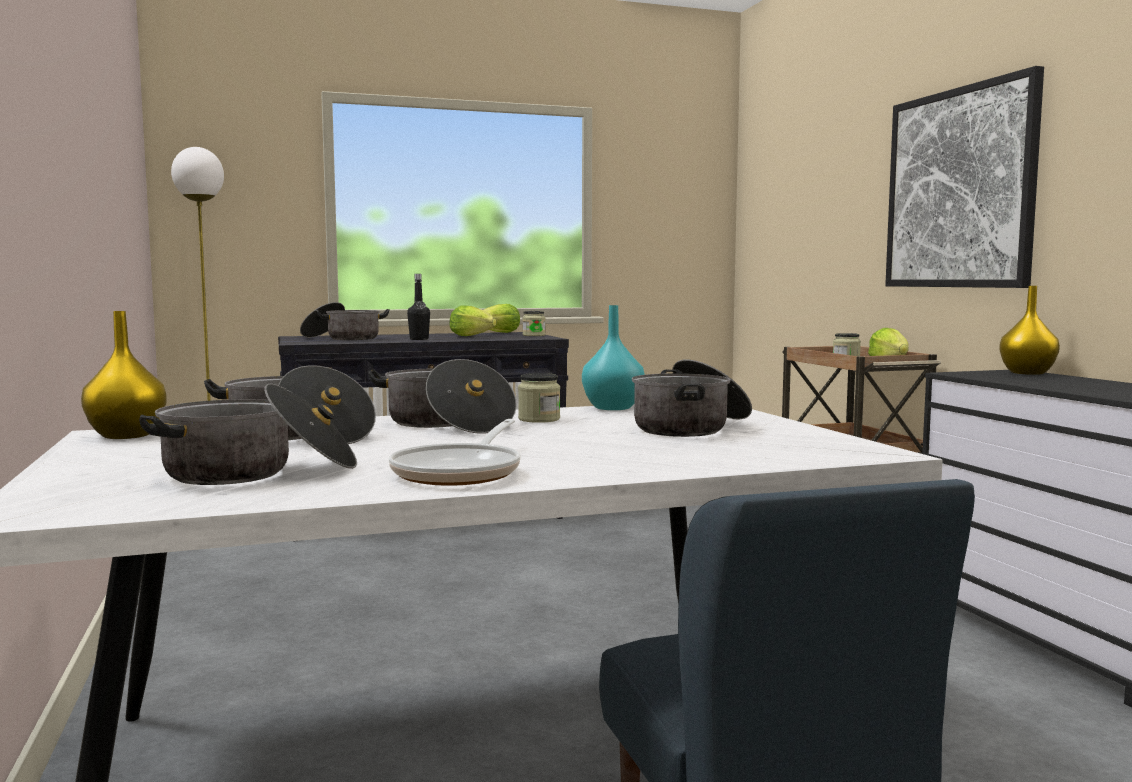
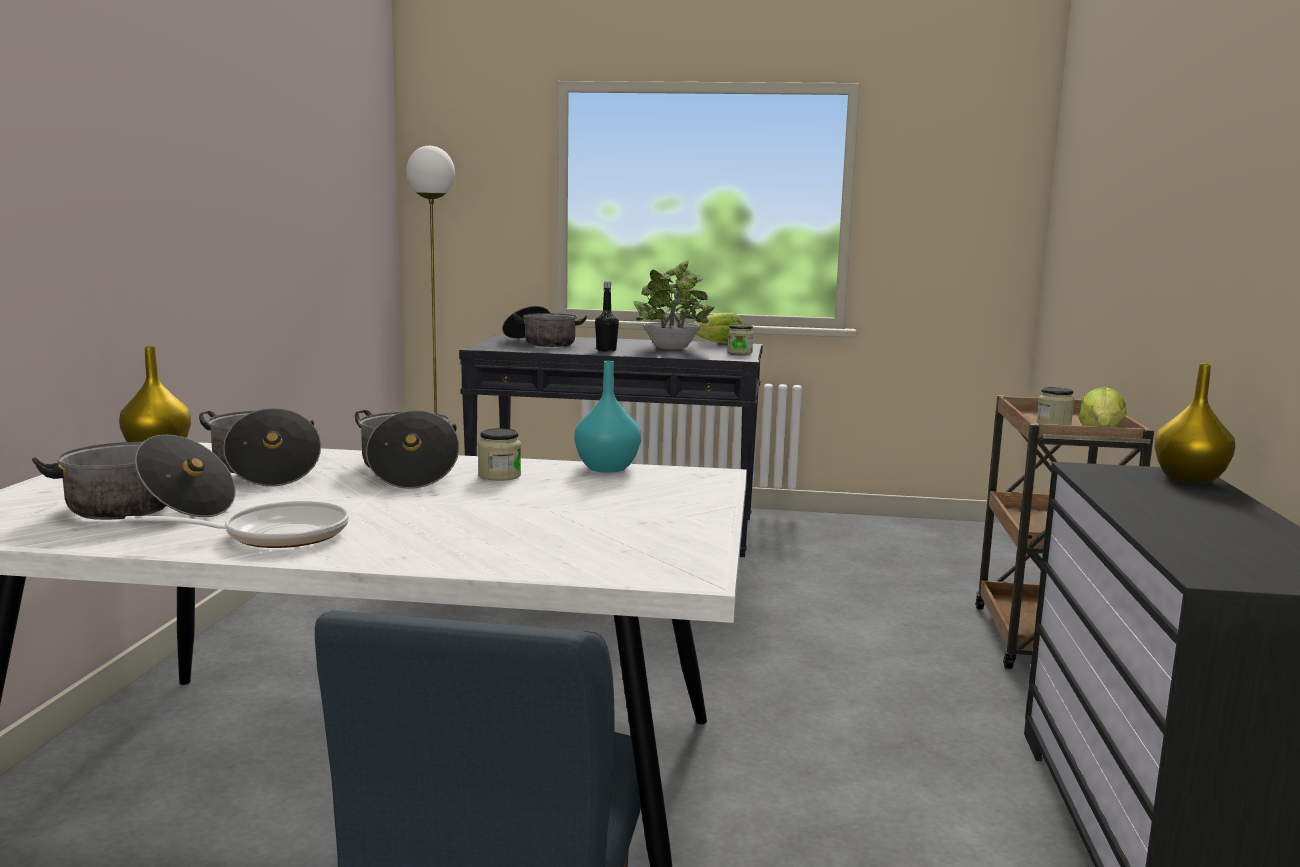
camera: 25 degrees right, 5 degrees up
(461, 472) = (275, 535): frying pan -> frying pan turned 150 degrees counterclockwise
(471, 336) = (672, 348): lettuce -> potted plant
(691, 427) = (608, 508): cooking pot -> none
(959, 189) = (1197, 214): picture -> none

